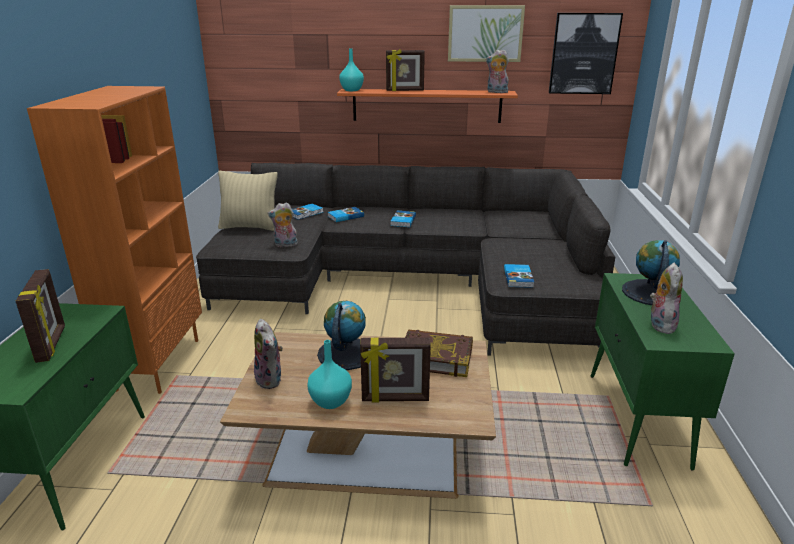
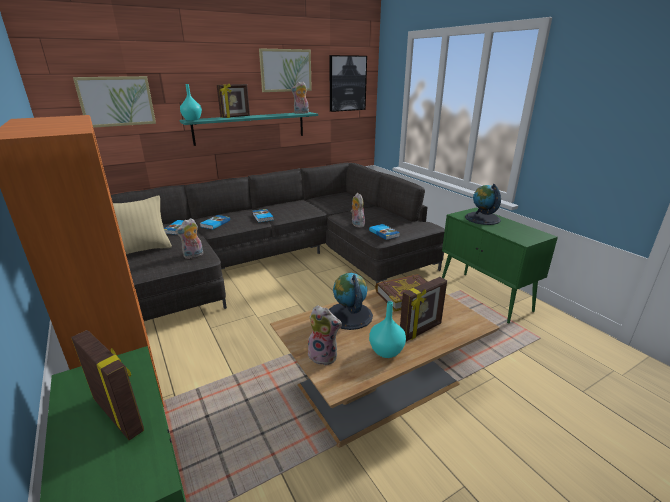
camera: 35 degrees left, 0 degrees up
(279, 64) = (116, 101): none -> picture
(426, 105) = (250, 128): orange shelf -> turquoise shelf
(660, 324) = (511, 232): plush toy -> plush toy (356, 224)

